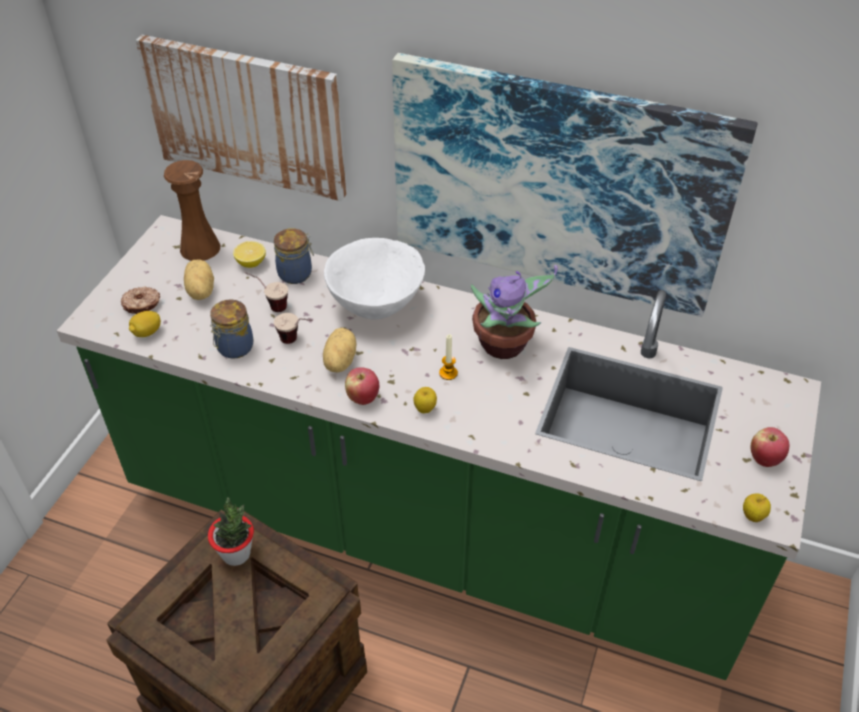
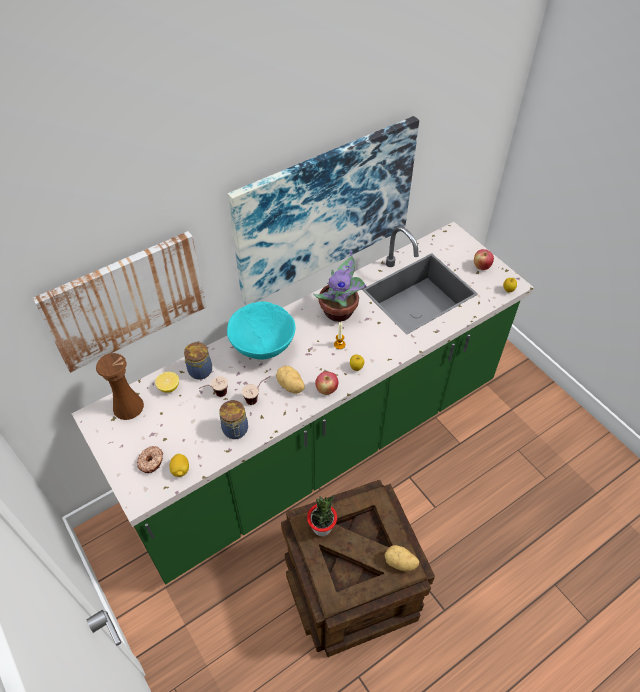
camera: 55 degrees left, 5 degrees up
(200, 291) = (169, 425): potato -> potato (400, 563)
(376, 306) = (263, 348): white bowl -> turquoise bowl

